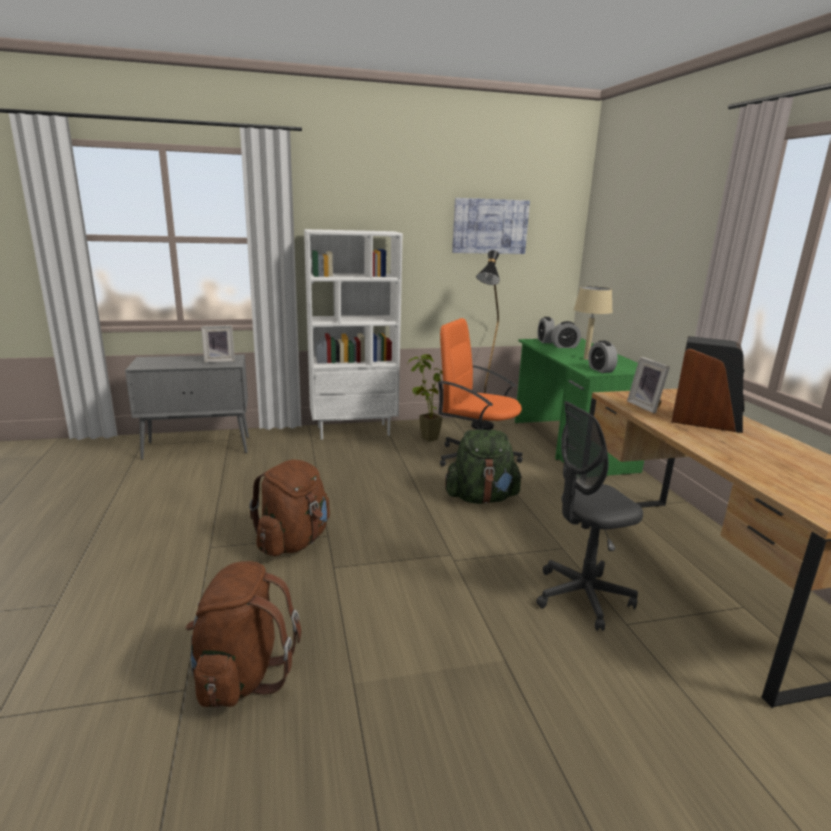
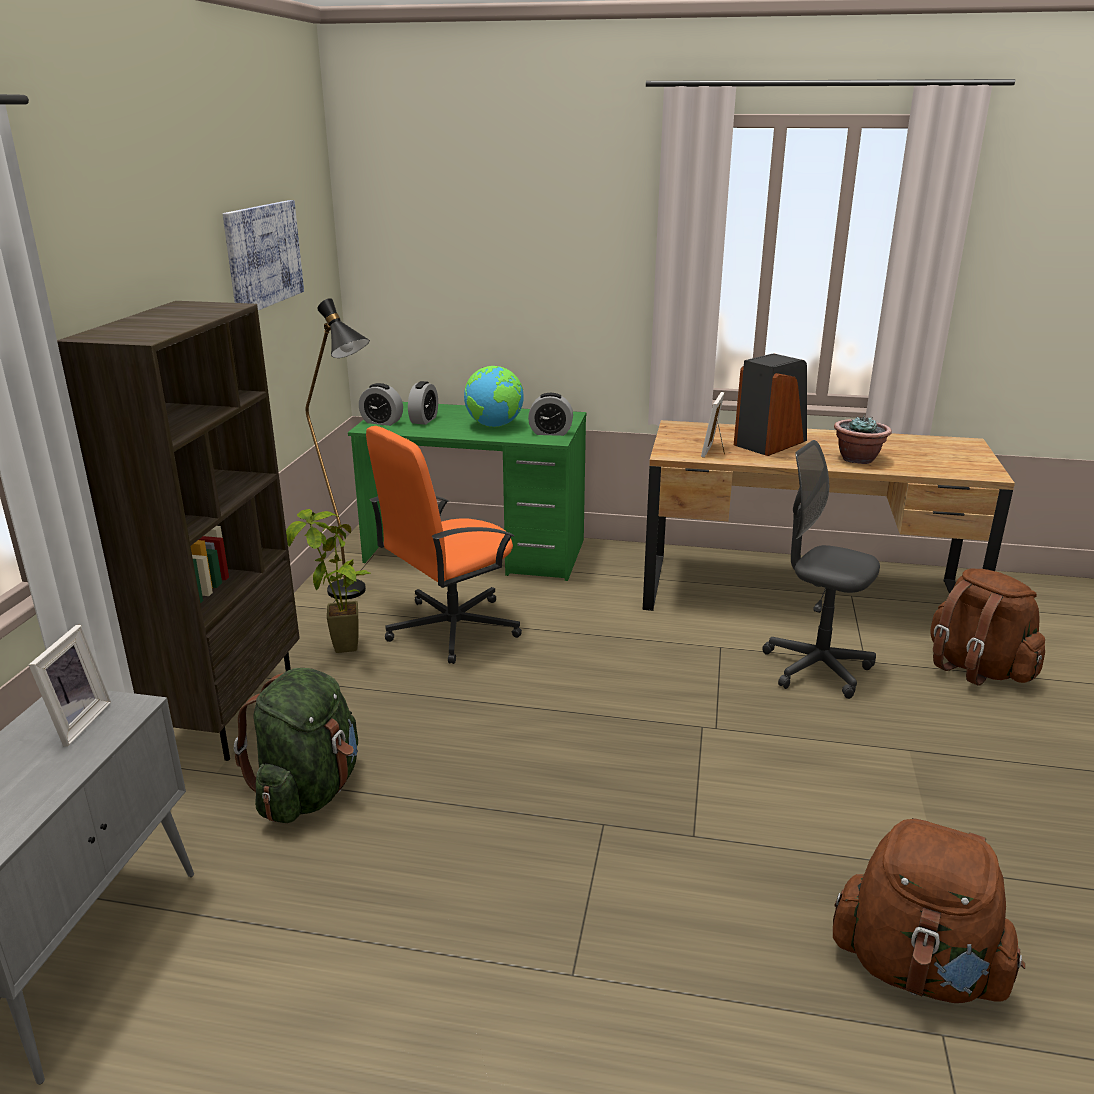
camera: 65 degrees left, 5 degrees up
(293, 542) = (604, 864): brown backpack -> brown backpack (977, 668)
(354, 431) = (230, 713): white bookcase -> brown bookcase
(481, 498) = (573, 661): green backpack -> green backpack (309, 791)
(582, 597) = (816, 668): grey office chair -> grey office chair turned 120 degrees clockwise
(586, 359) = (495, 426): beige table lamp -> globe
(646, 406) = (715, 451): picture frame -> picture frame turned 105 degrees clockwise
(735, 453) = (857, 459): none -> potted plant

